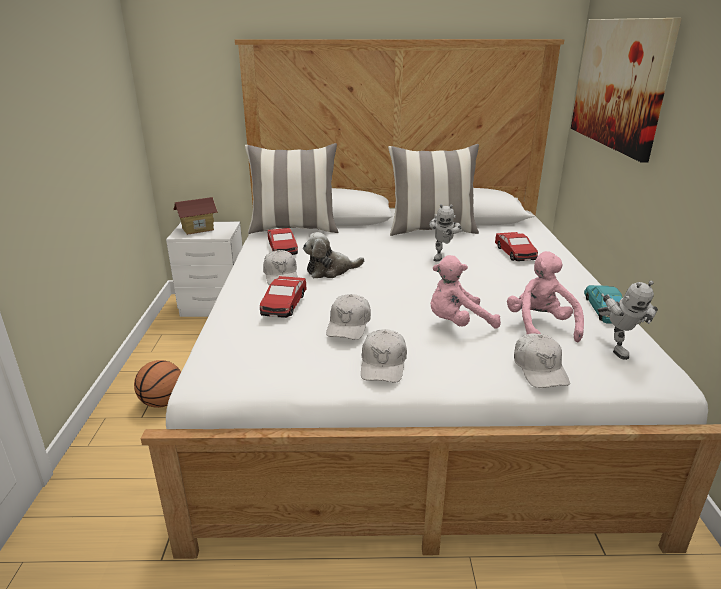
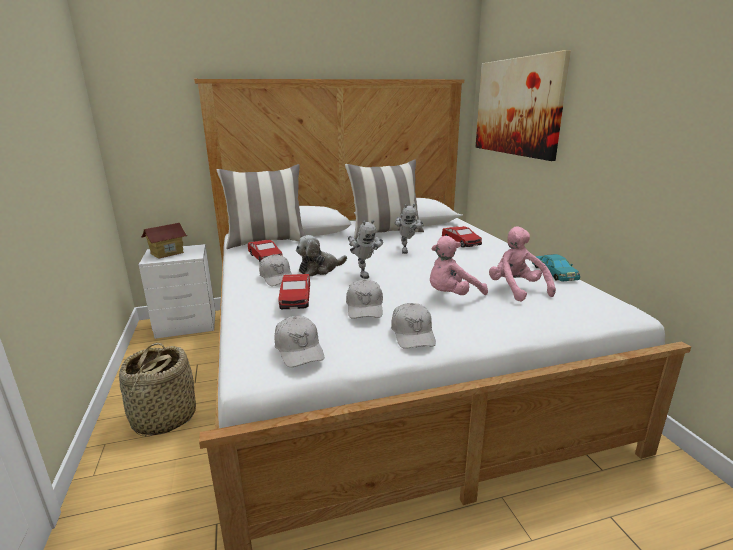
camera: 15 degrees left, 5 degrees down
(163, 402) = (163, 418): basketball -> basket
(539, 369) = (539, 319): white cap -> white cap (299, 349)
(616, 347) = (581, 297): toy robot -> toy robot (363, 273)

